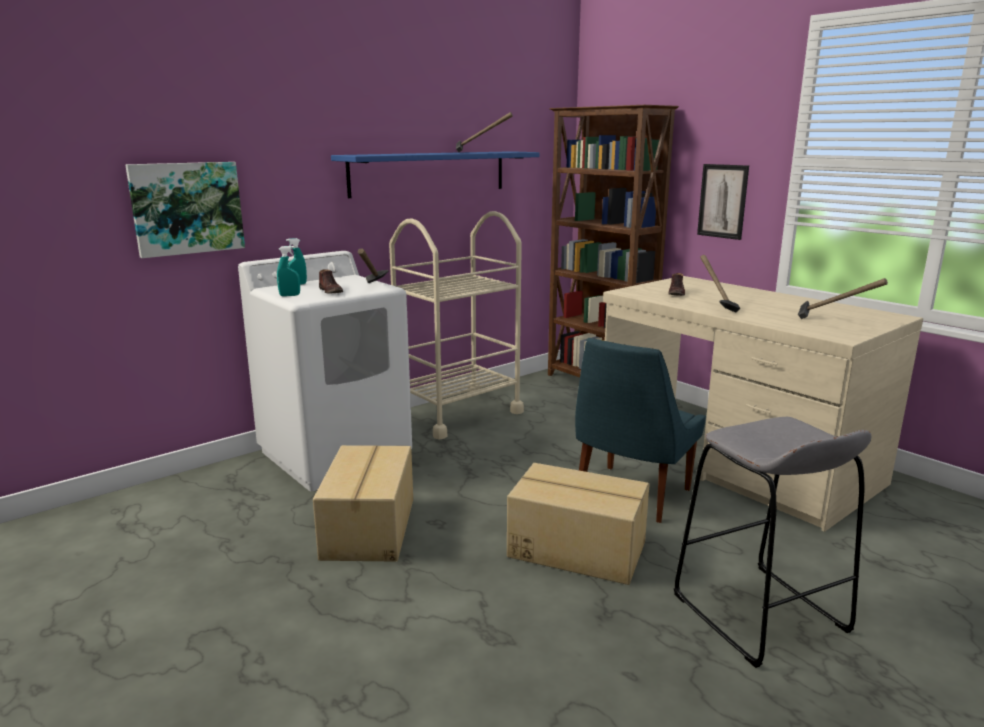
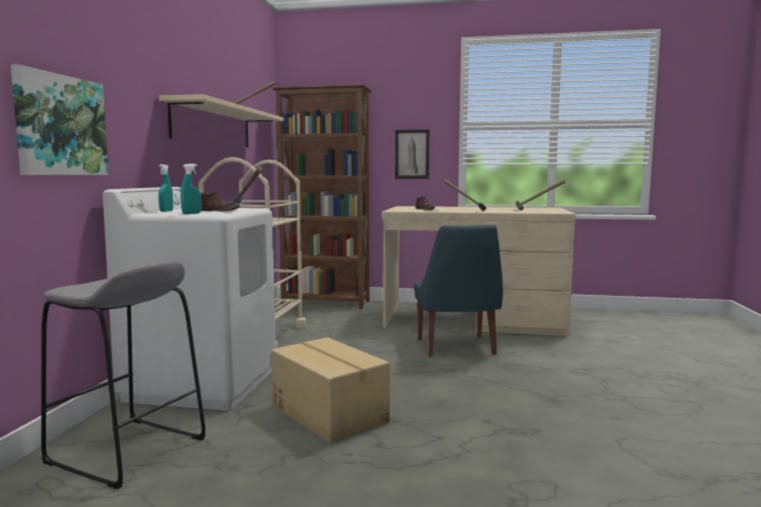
camera: 40 degrees left, 10 degrees down
(429, 173) = (213, 126): blue shelf -> beige shelf
(576, 548) = (480, 379): cardboard box -> none
(759, 613) = (609, 374): grey stool -> grey stool (127, 451)

